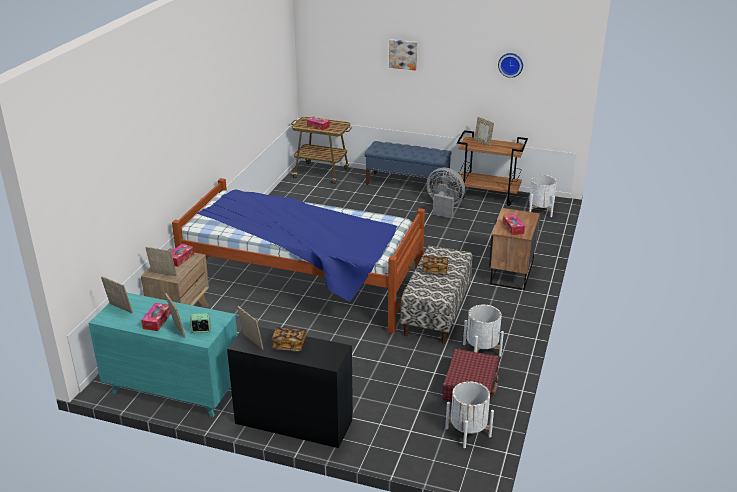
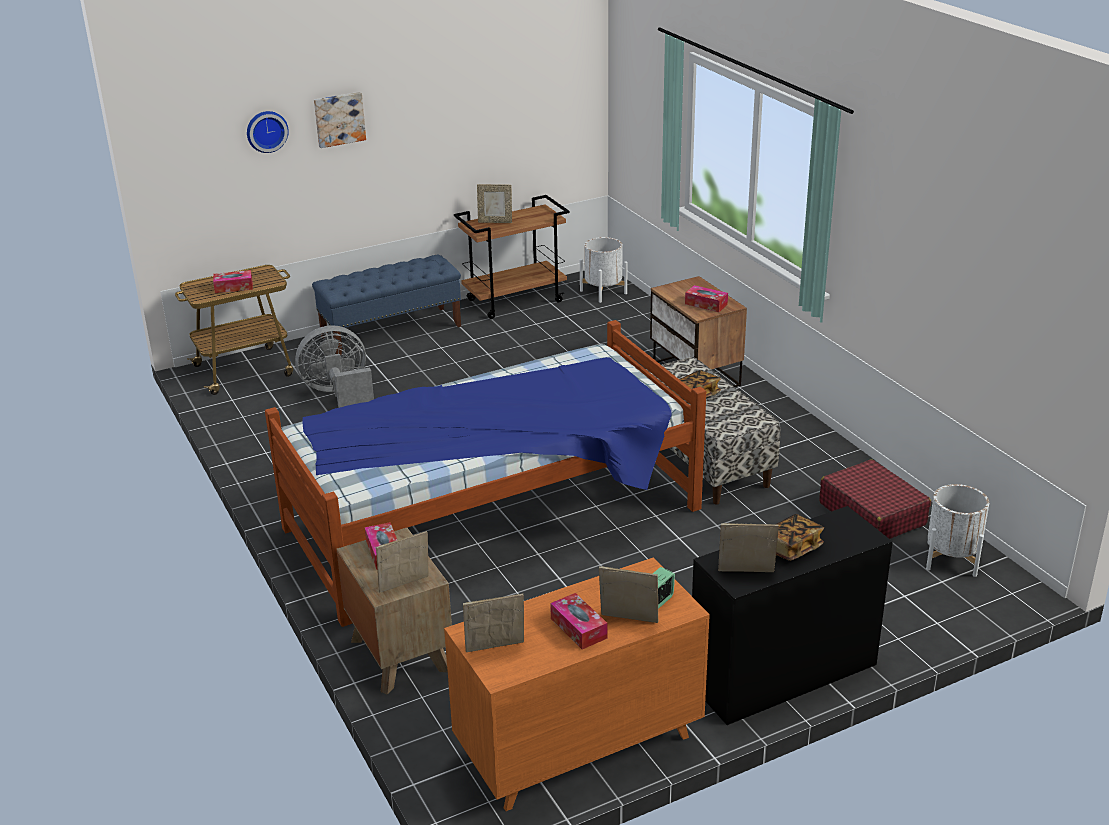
camera: 45 degrees left, 0 degrees up
(172, 390) = (578, 747): turquoise dresser -> orange dresser
(444, 207) = (489, 338): grey fan -> grey fan (338, 393)
(482, 350) = (815, 471): white planter -> none
(511, 64) = (506, 89): wall clock -> wall clock (266, 131)

